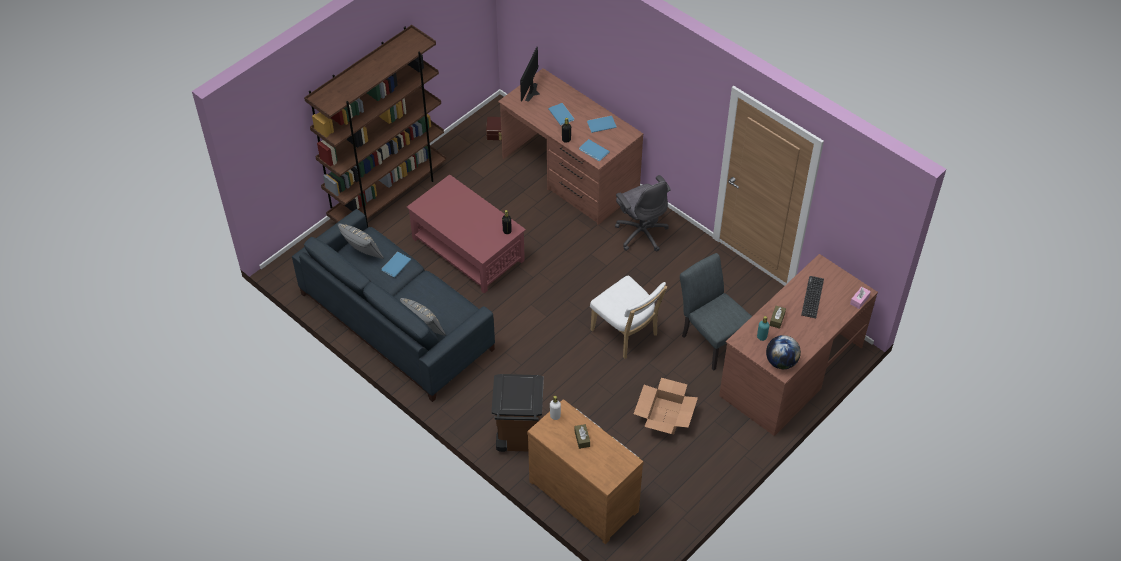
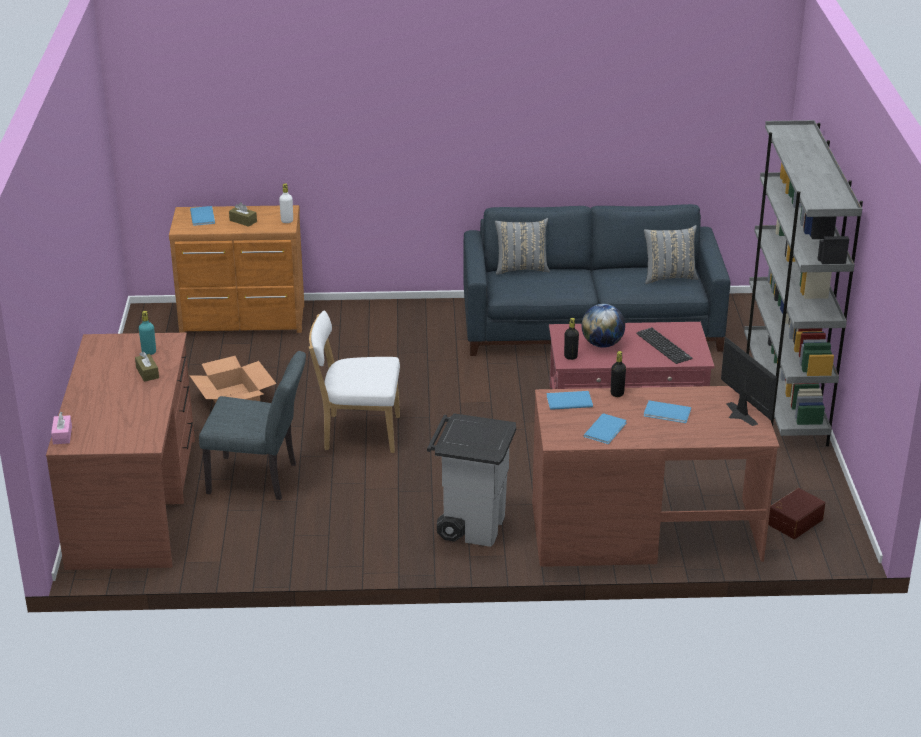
camera: 135 degrees right, 20 degrees down
(388, 195) = (784, 398): brown bookcase -> grey bookcase
(395, 265) = (626, 285): blue book -> blue book (203, 216)
(518, 438) = (354, 320): brown trash can -> none
(641, 233) = (472, 525): grey office chair -> grey trash can
(781, 362) = (105, 345): globe -> globe (602, 344)
(812, 297) = (125, 410): keyboard -> keyboard (663, 346)

